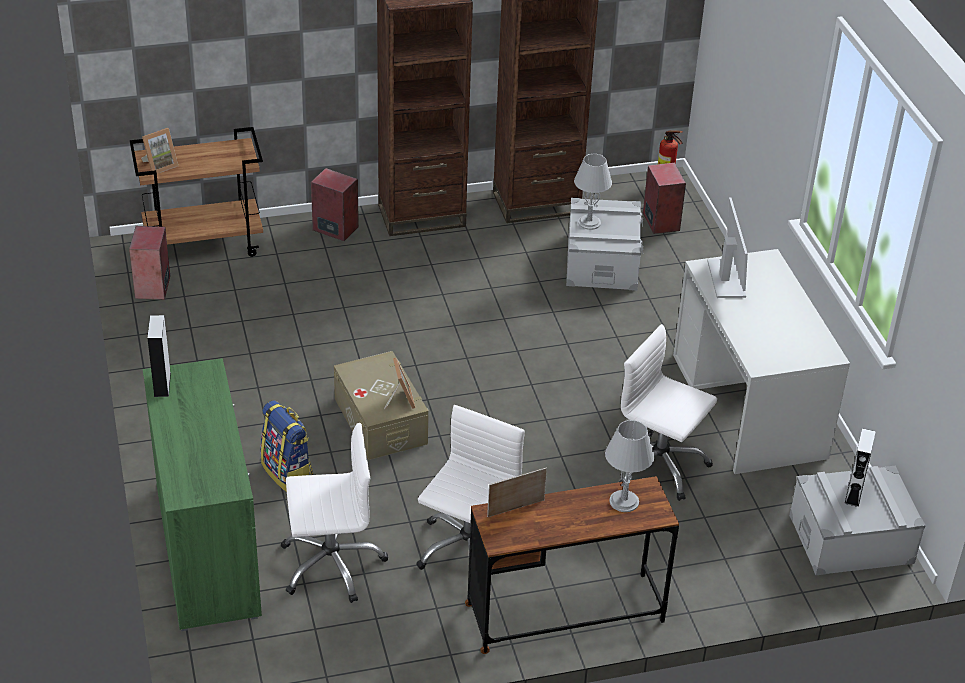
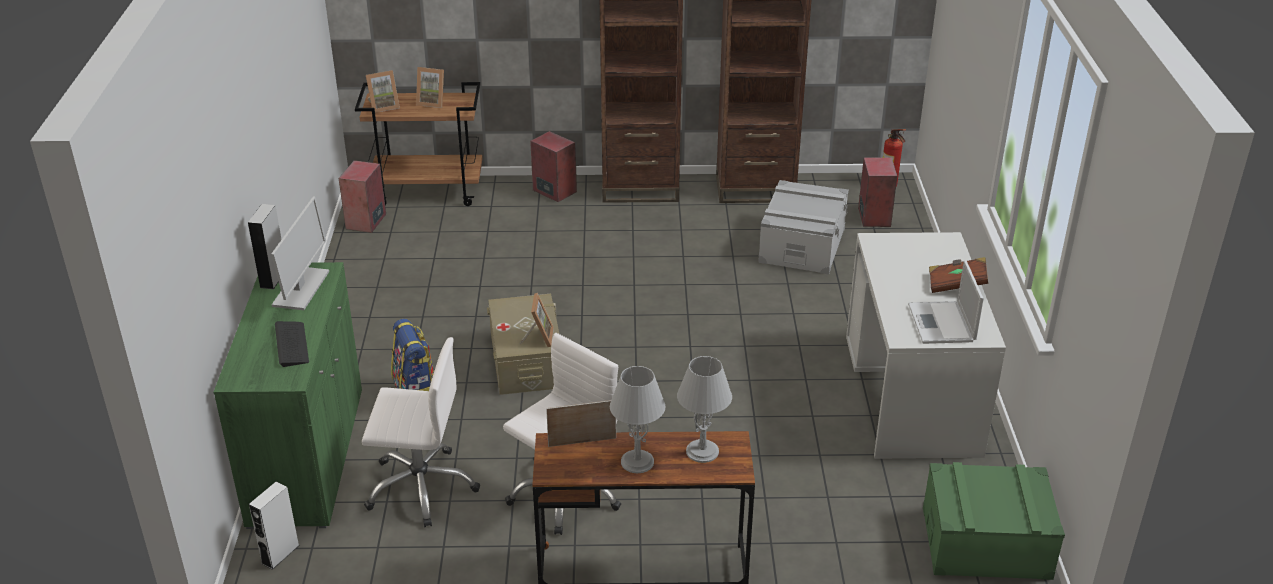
camera: 15 degrees right, 5 degrees down
(209, 155) = (432, 102): none -> picture frame
(216, 452) = (292, 344): none -> keyboard
(589, 223) = (789, 202): grey table lamp -> grey table lamp (637, 462)
(658, 465) = (794, 439): white office chair -> none
(726, 279) = (895, 254): monitor -> monitor (301, 289)
(789, 347) = (942, 324): none -> laptop
(790, 305) = (956, 285): none -> brown book
(851, 539) = (985, 543): grey storage box -> green storage box
(854, 493) = (989, 489): white speaker -> white speaker (280, 554)

